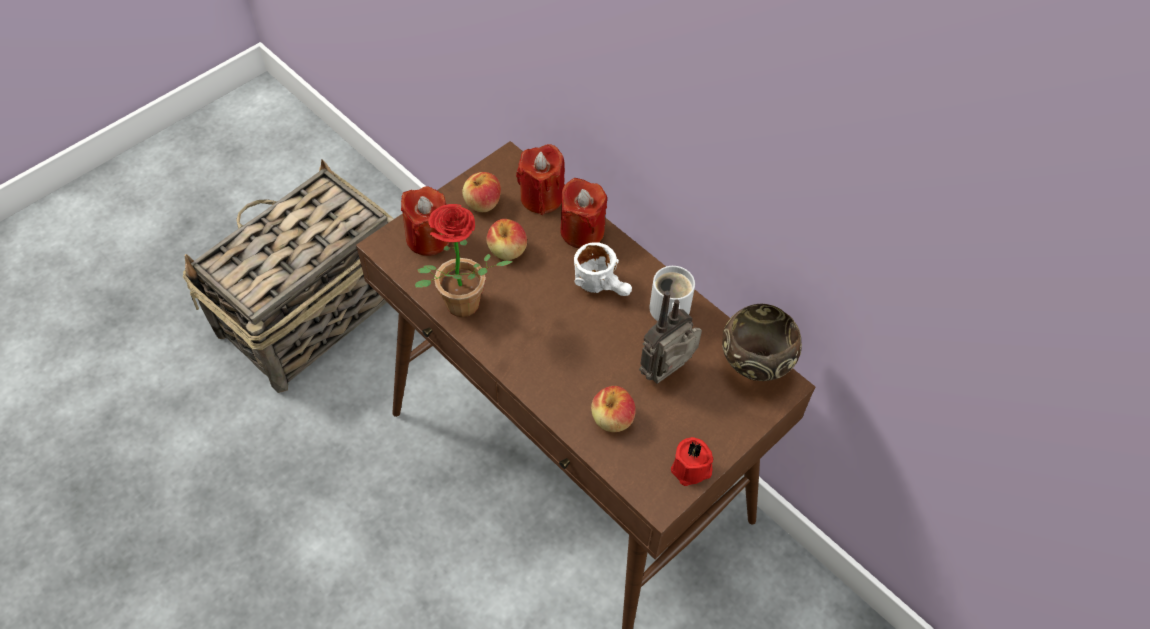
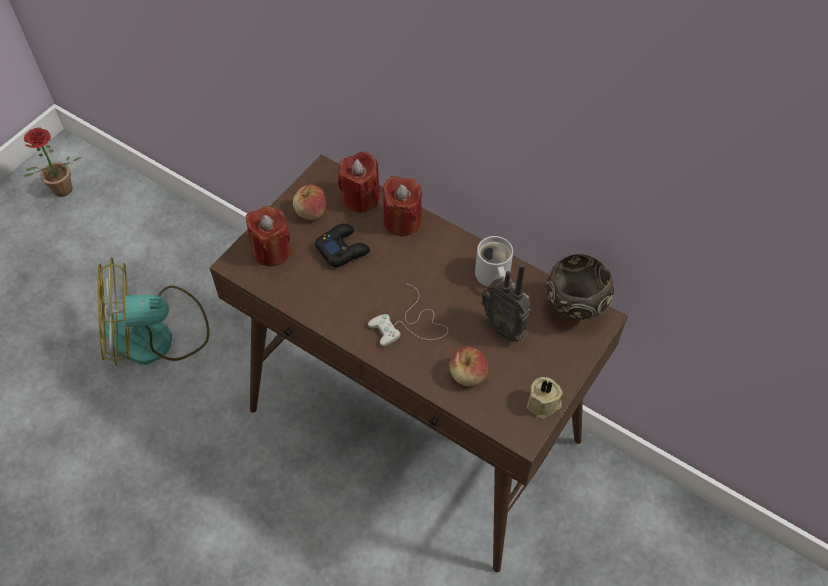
camera: 10 degrees left, 0 degrees up
(312, 312) = (156, 336): basket -> fan
(460, 310) = (315, 307): potted plant -> potted plant (61, 193)
(507, 250) = (342, 249): apple -> black game controller
(561, 349) = (410, 324): none -> white game controller
(604, 286) = (433, 264): white mug -> none
(668, 373) = (504, 327): radio -> radio turned 90 degrees counterclockwise
(691, 470) = (544, 404): red candle -> beige candle

